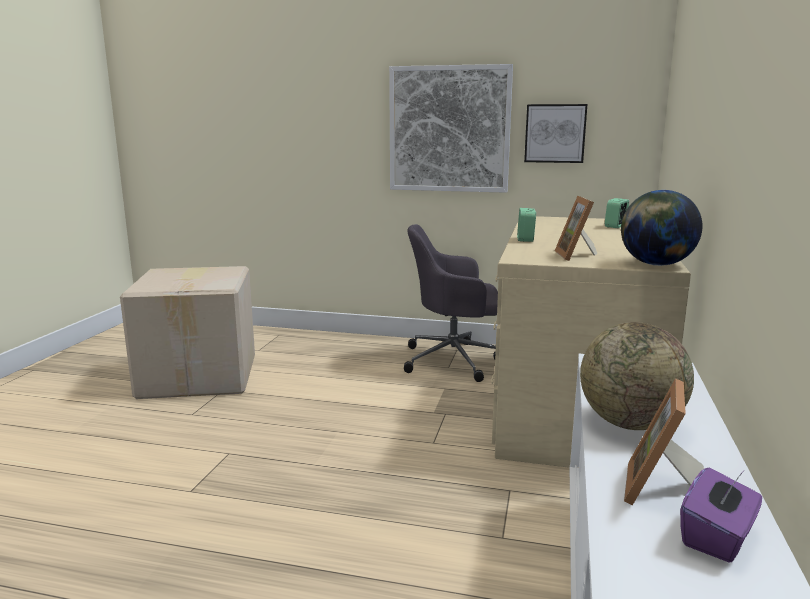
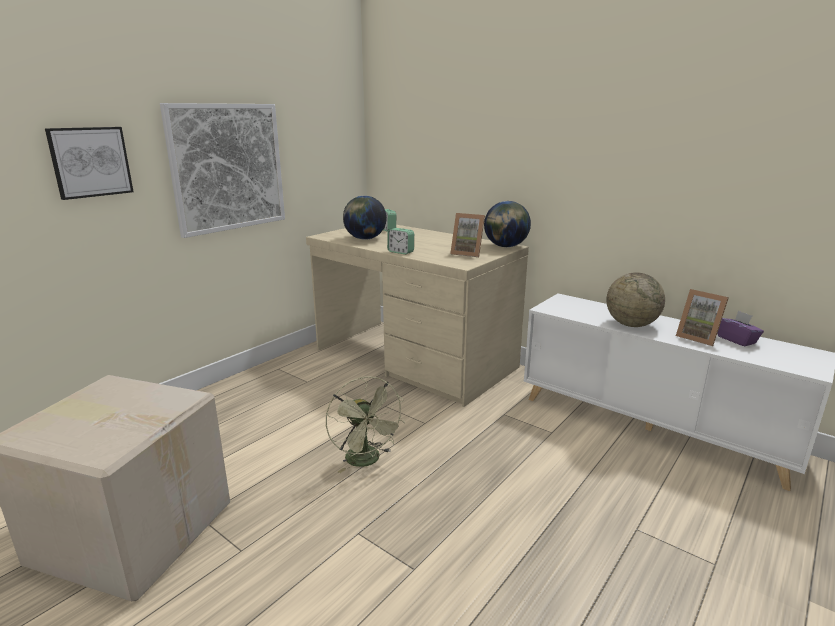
camera: 65 degrees left, 5 degrees up
(336, 430) = (367, 461): none -> green fan
(454, 360) = (297, 375): grey office chair -> none
(554, 226) = (365, 239): none -> globe
(555, 133) = (307, 163): picture -> picture (90, 162)

